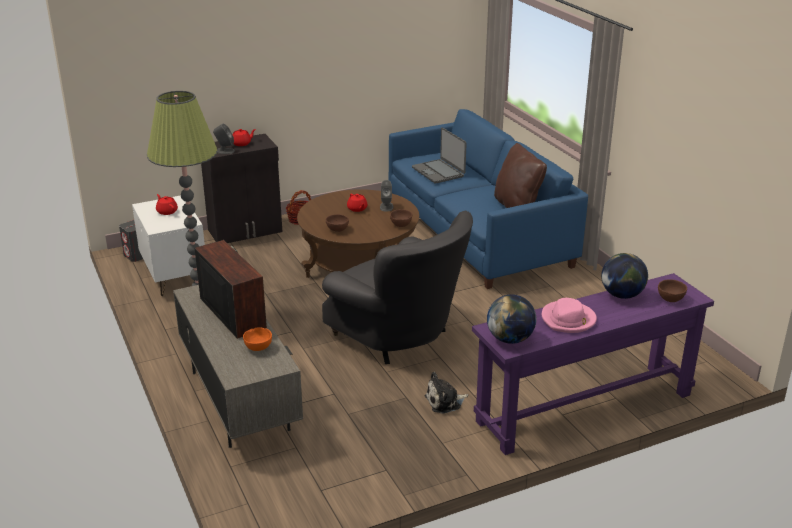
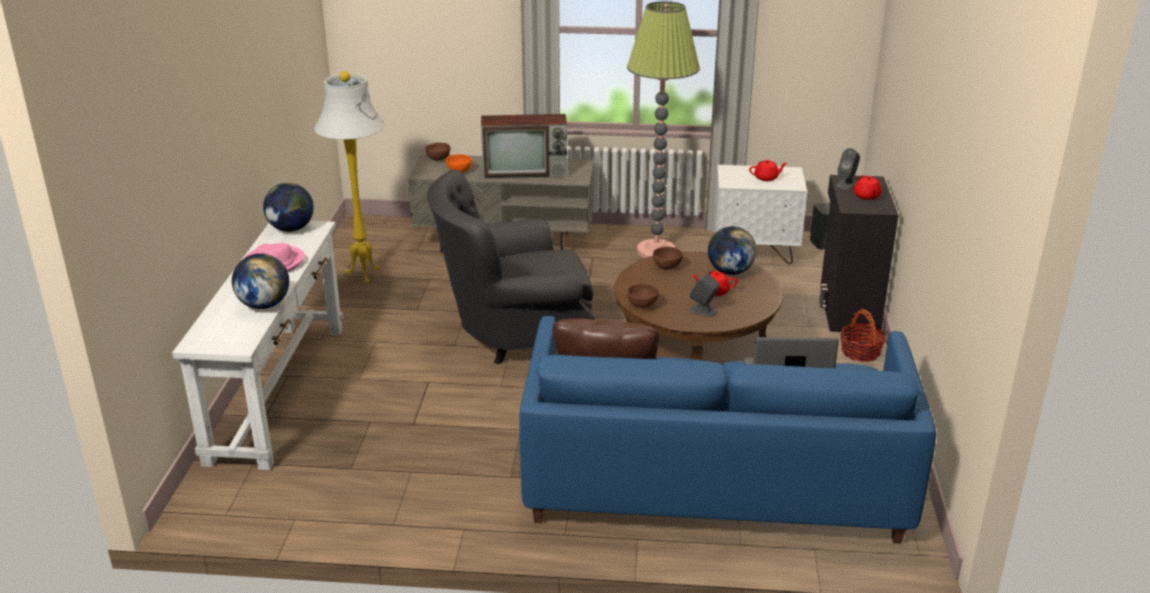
camera: 120 degrees right, 0 degrees up
(323, 210) = (730, 271): none -> globe
(374, 457) = (364, 275): none -> white floor lamp
(445, 402) = (386, 324): plush toy -> none
(584, 407) = (278, 391): purple console table -> white console table
(670, 299) = (215, 327): brown bowl -> brown bowl (438, 159)

